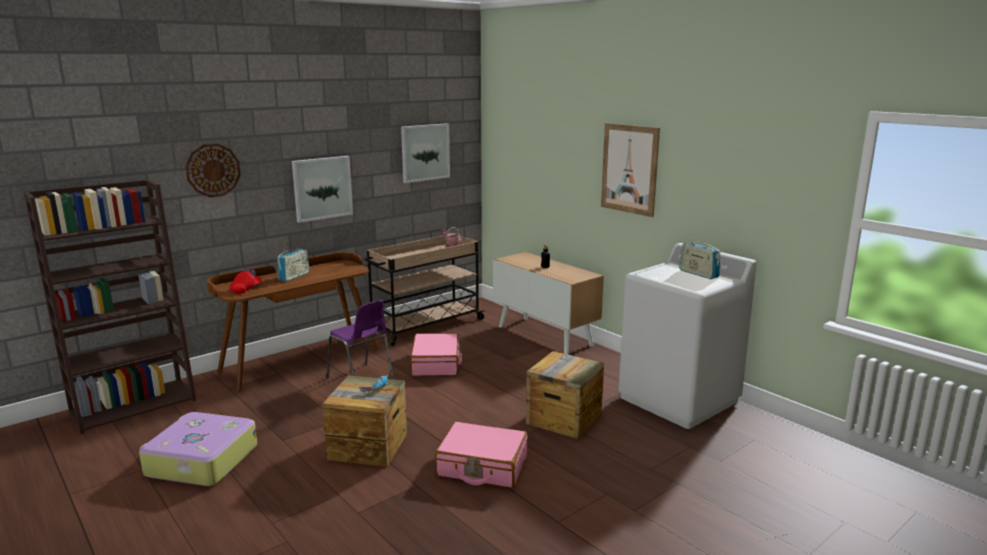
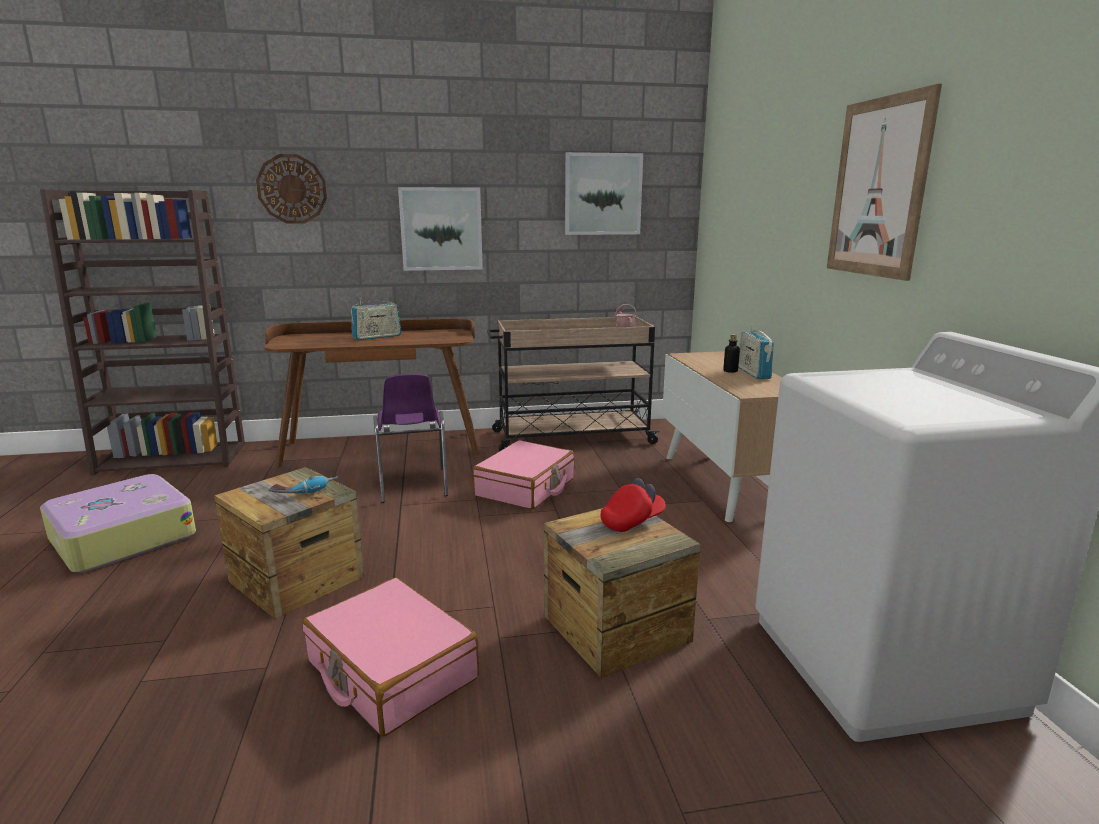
camera: 30 degrees right, 0 degrees up
(246, 289) = (304, 341): red cap -> red cap (632, 521)
(698, 274) = (956, 394): radio -> radio (753, 373)

